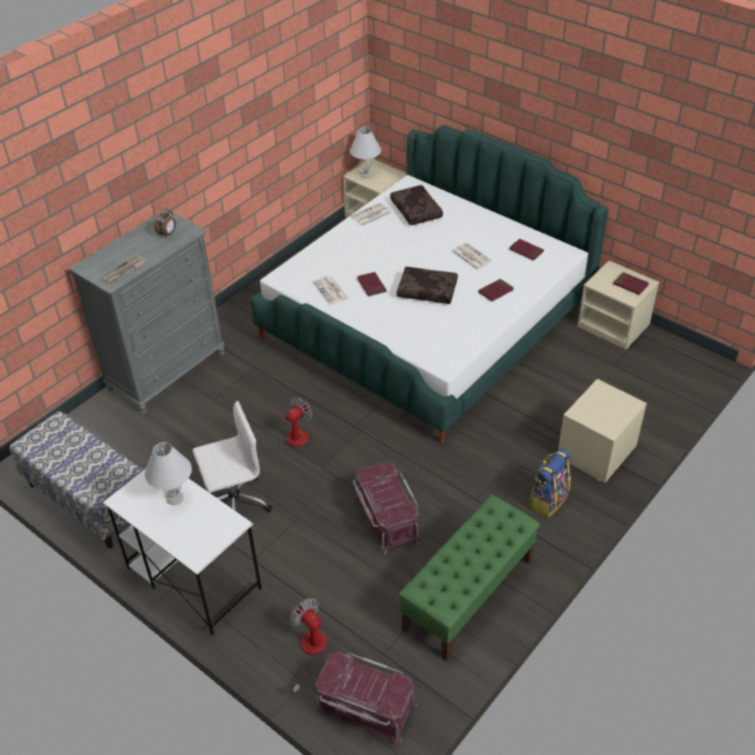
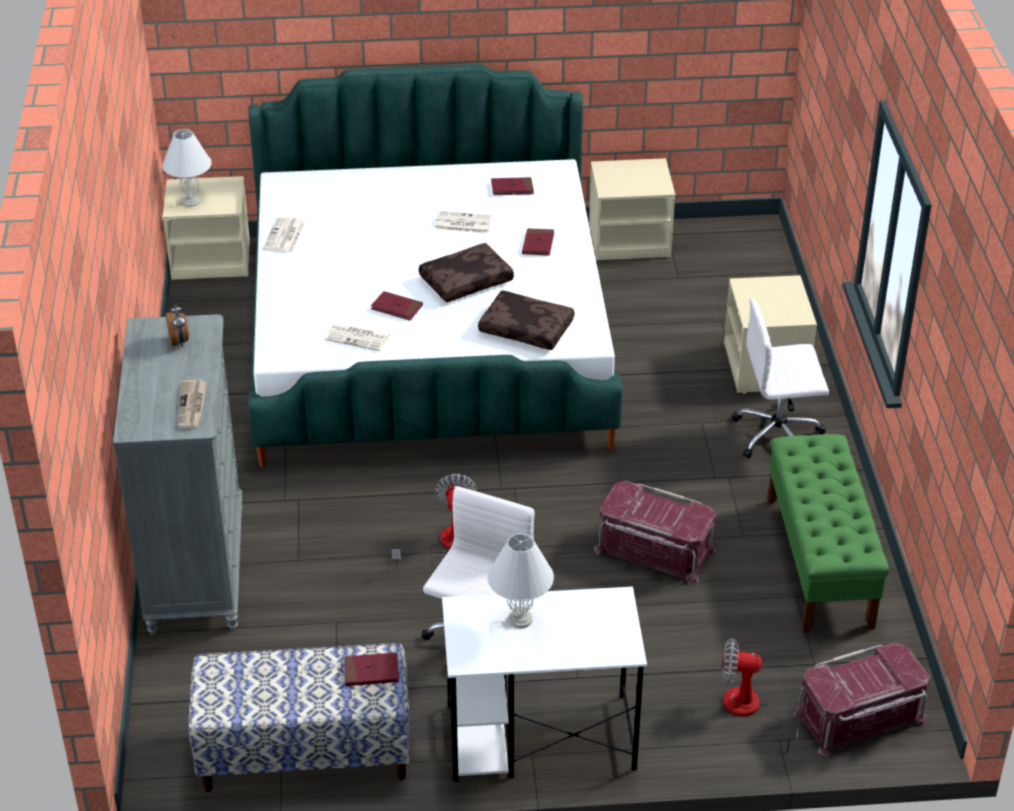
camera: 45 degrees left, 5 degrees down
(417, 211) = (332, 205): brown pillow -> brown pillow (527, 328)
(548, 500) = (779, 435): backpack -> white office chair
(630, 285) = (643, 175): red book -> red book (371, 672)

